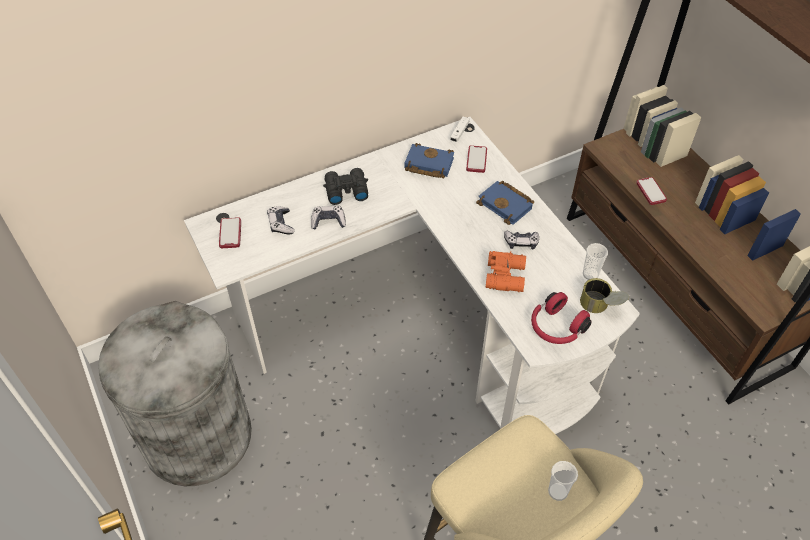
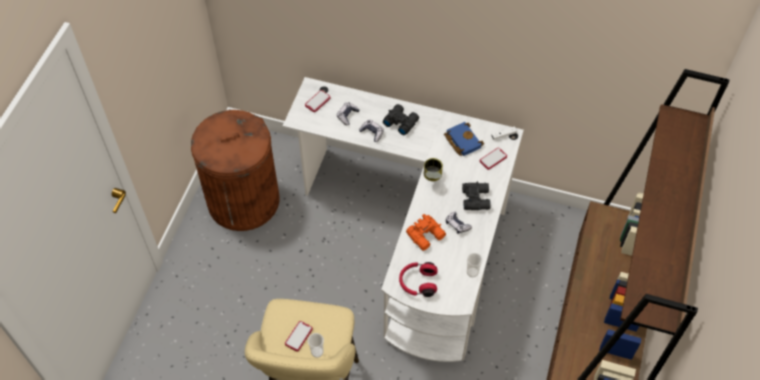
camera: 45 degrees right, 5 degrees up
(197, 435) = (243, 200): grey trash can -> brown trash can
(507, 205) = (476, 198): blue book -> black binoculars
(600, 307) = (454, 293): can -> can (432, 178)
(651, 192) = (592, 262): phone -> phone (298, 336)

